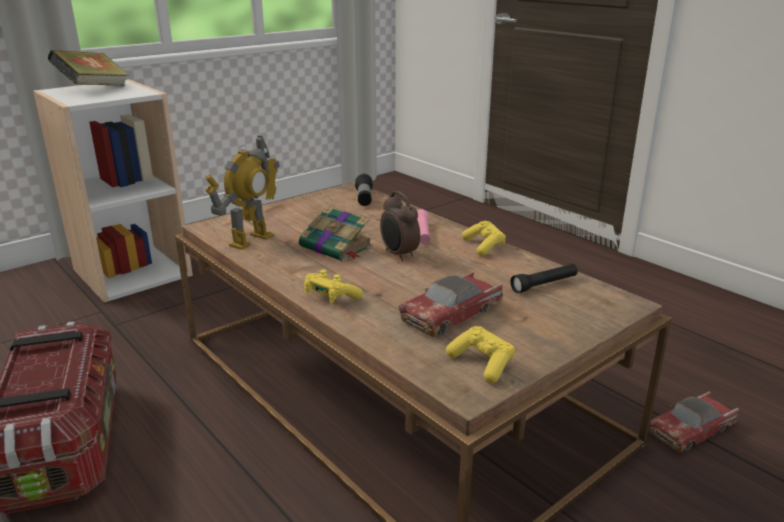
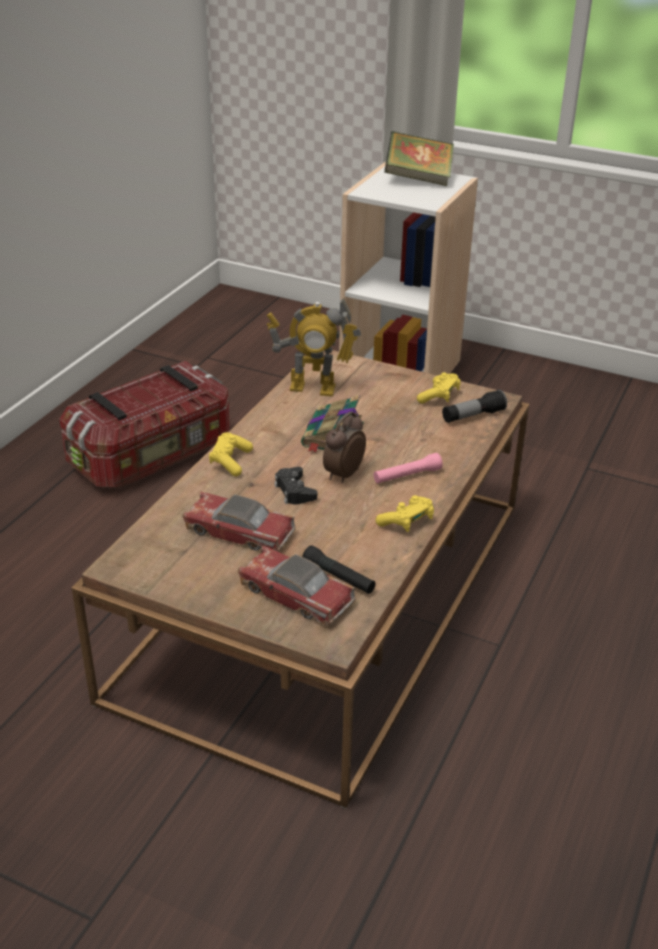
camera: 65 degrees right, 10 degrees up
(406, 278) = (294, 491): none -> black game controller
(482, 363) = (163, 565): yellow game controller -> yellow game controller (439, 396)
(691, 430) = (401, 851): toy car -> toy car (296, 595)

